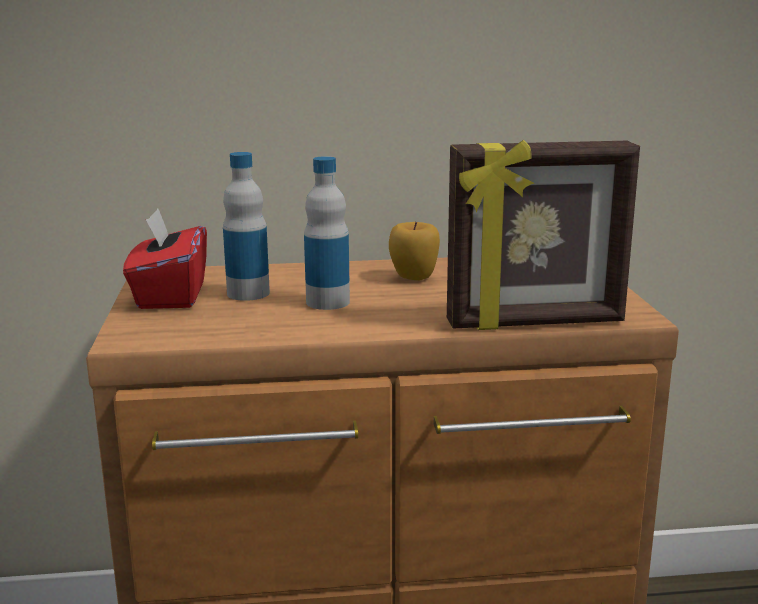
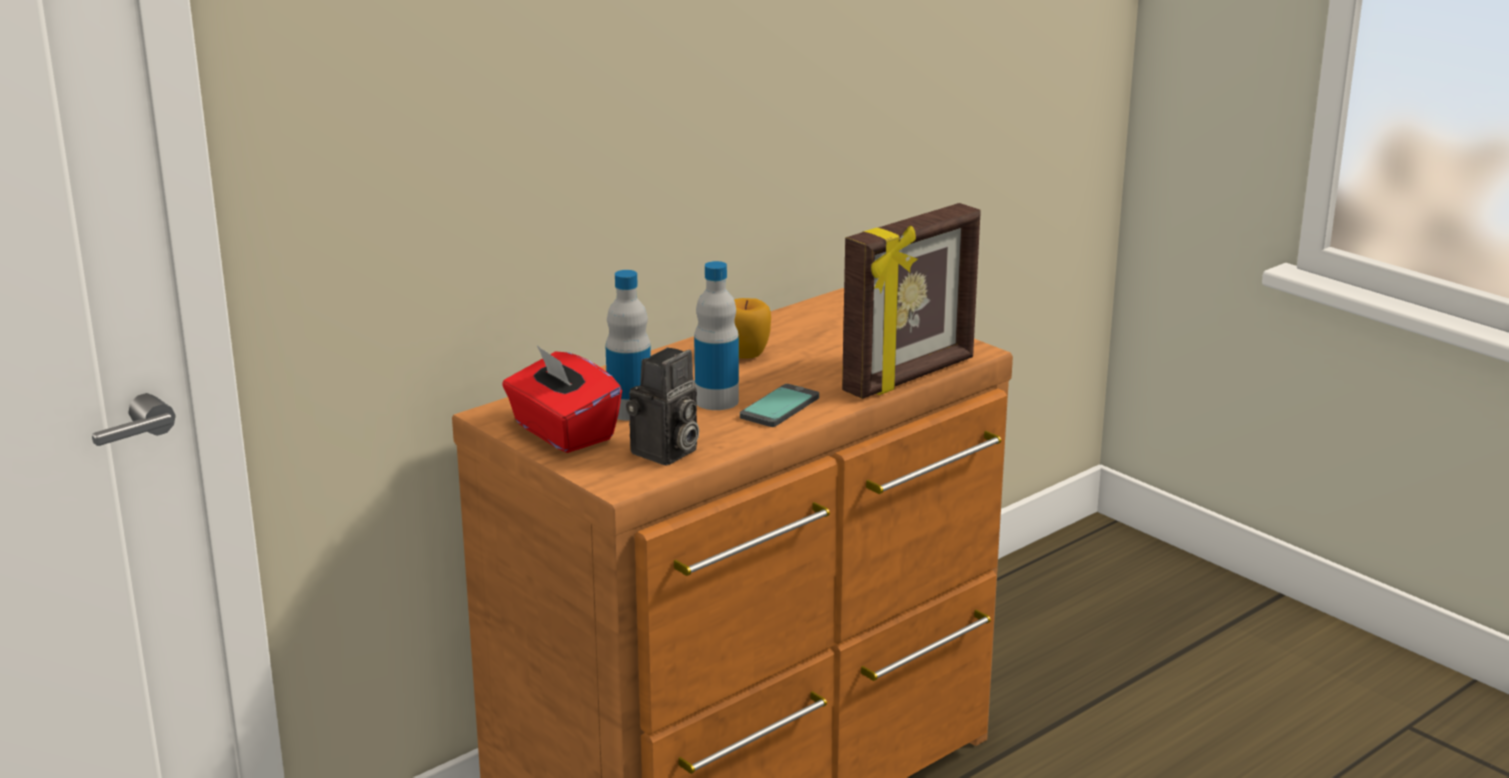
camera: 35 degrees left, 5 degrees up
(208, 328) = (665, 453): none -> camera
(369, 318) = (779, 407): none -> phone

